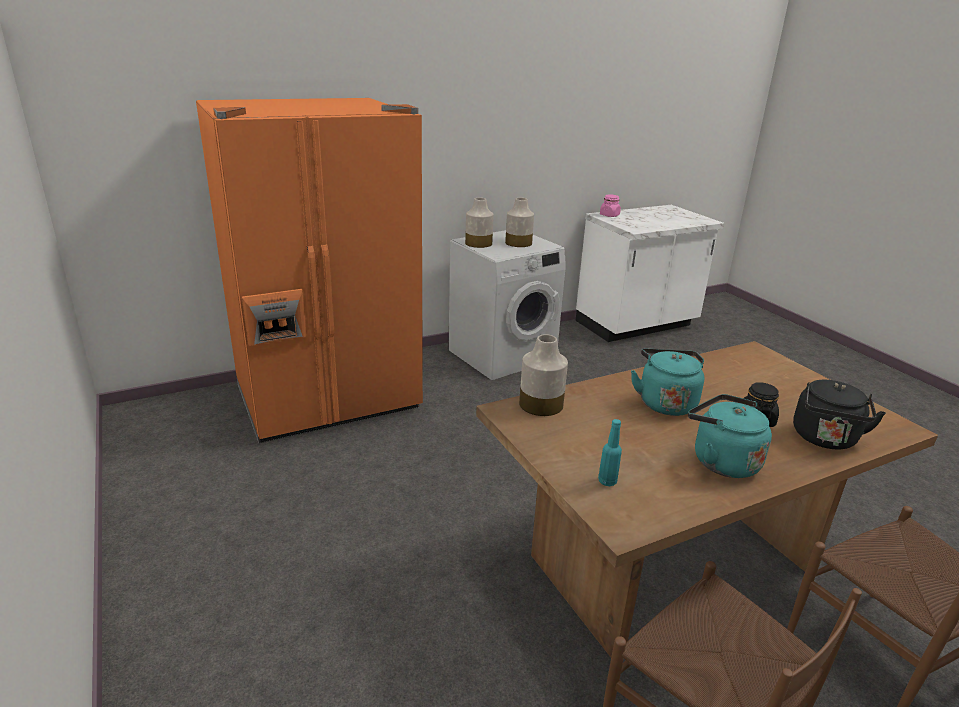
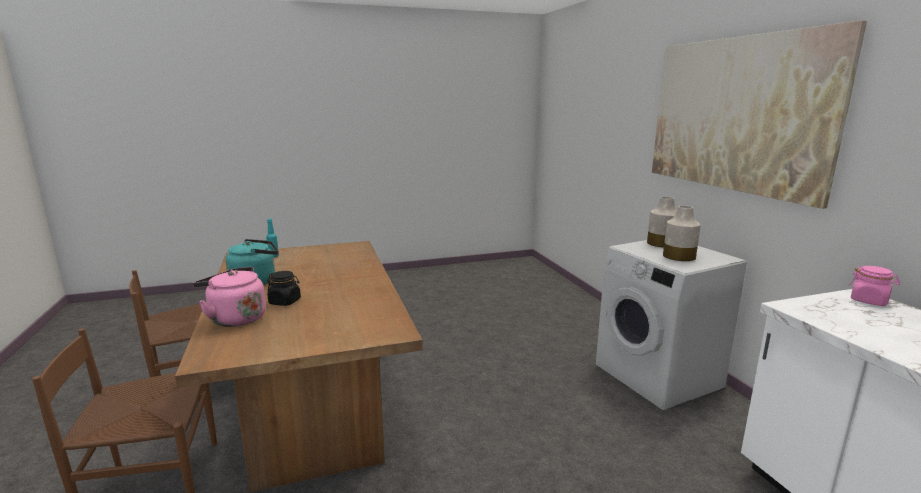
camera: 100 degrees right, 10 degrees down
(328, 398) = (548, 302): orange fridge -> none
(487, 110) = (735, 114): none -> picture
(541, 404) = (359, 251): beige vase -> none
(665, 402) = (334, 279): turquoise kettle -> none
(825, 439) = (235, 318): black kettle -> pink kettle

